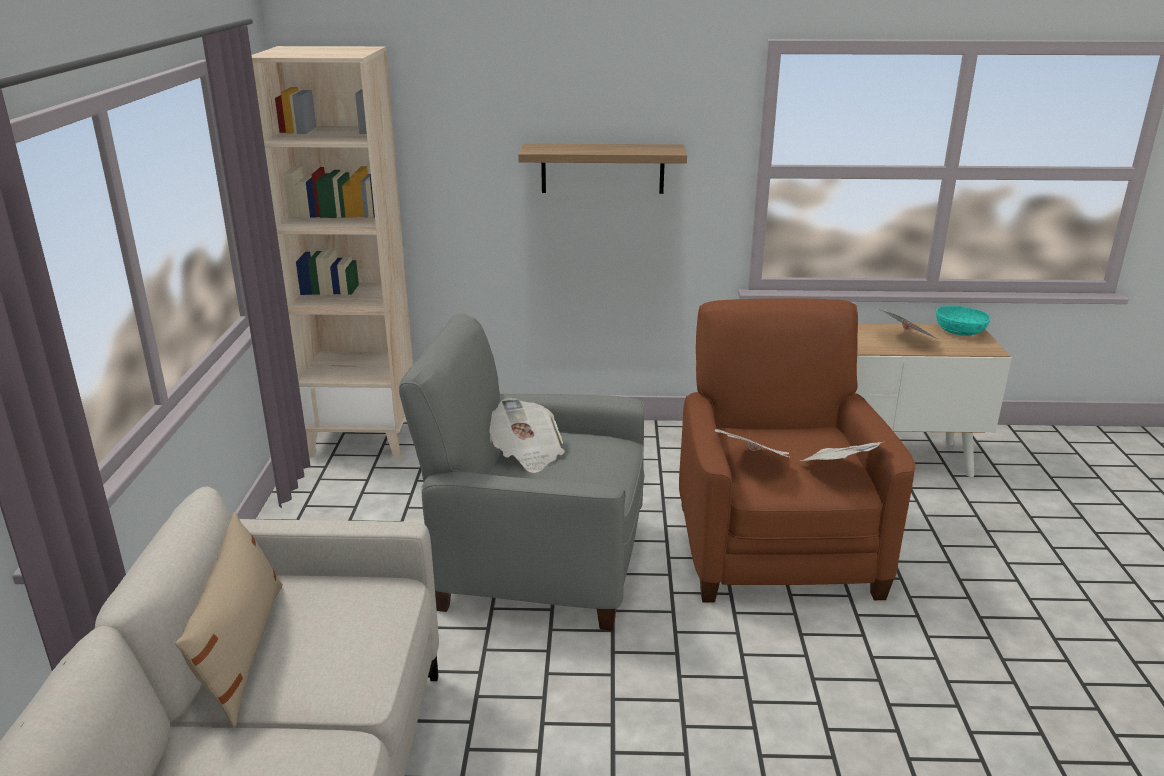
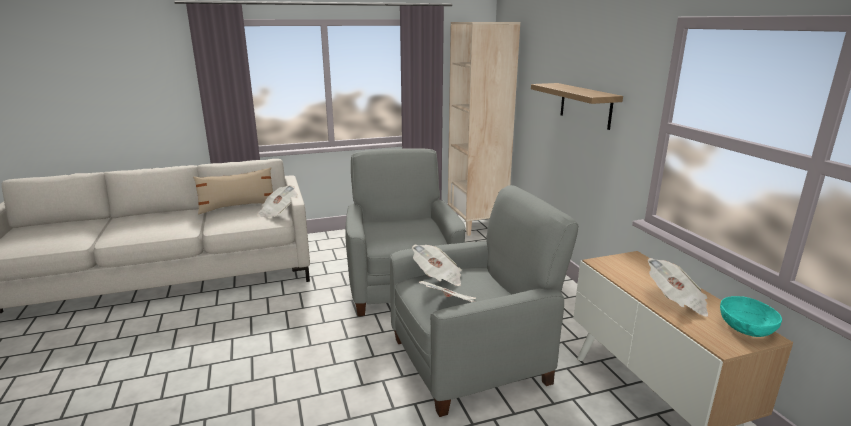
camera: 70 degrees right, 5 degrees down
(526, 453) = (403, 222): newspaper -> newspaper (277, 212)
(775, 547) = (471, 360): brown armchair -> grey armchair

